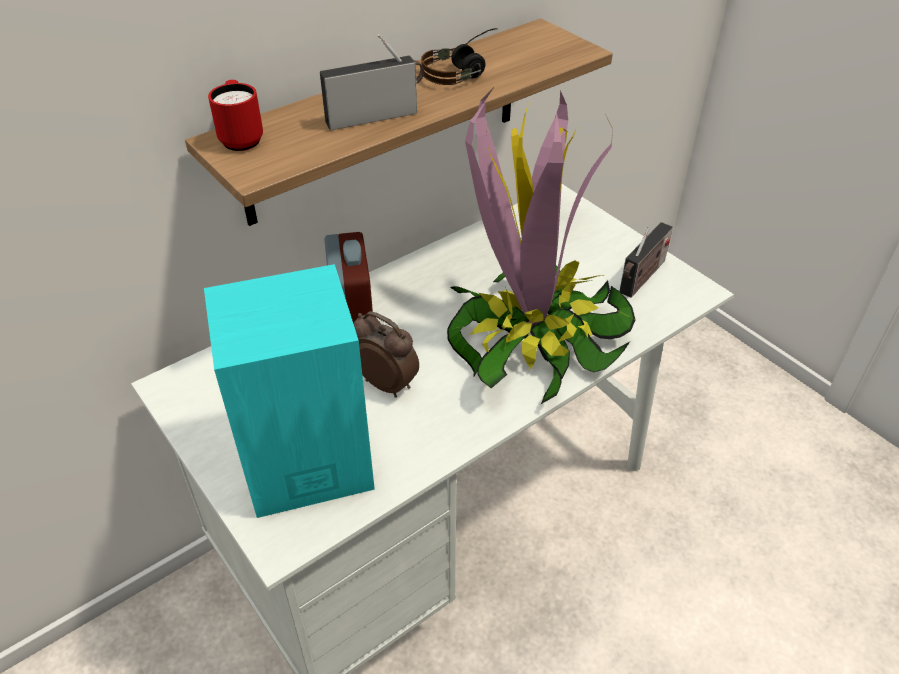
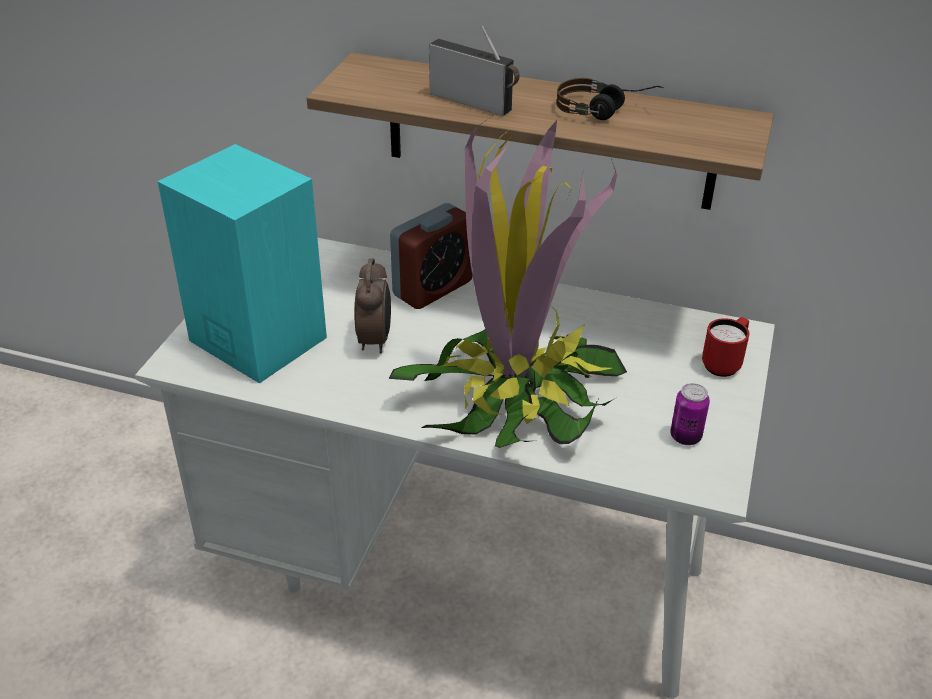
camera: 55 degrees right, 5 degrees down
(241, 138) = (376, 68): red mug -> red mug (724, 363)
(641, 279) = (685, 437): radio -> can

